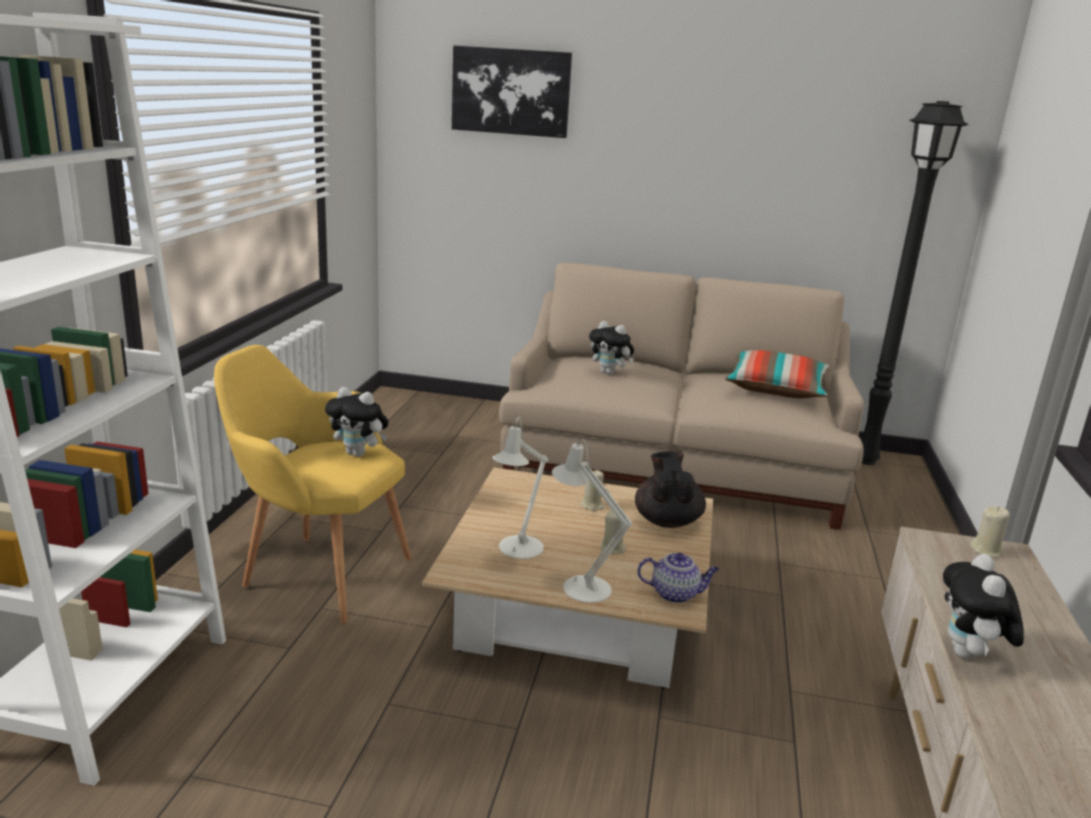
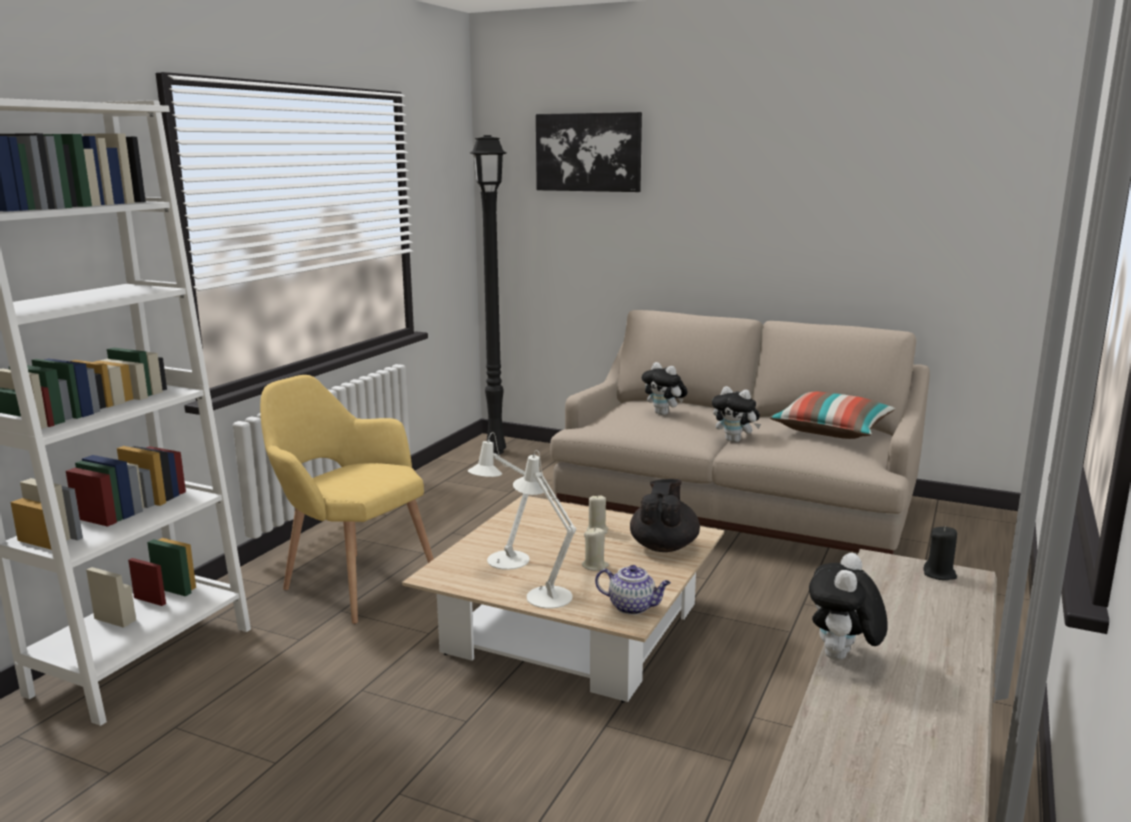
camera: 15 degrees right, 5 degrees down
(359, 454) = (383, 472): plush toy -> plush toy (735, 440)
(866, 460) = (957, 514): black floor lamp -> black floor lamp (497, 451)
(986, 551) = (939, 574): beige candle -> black candle

